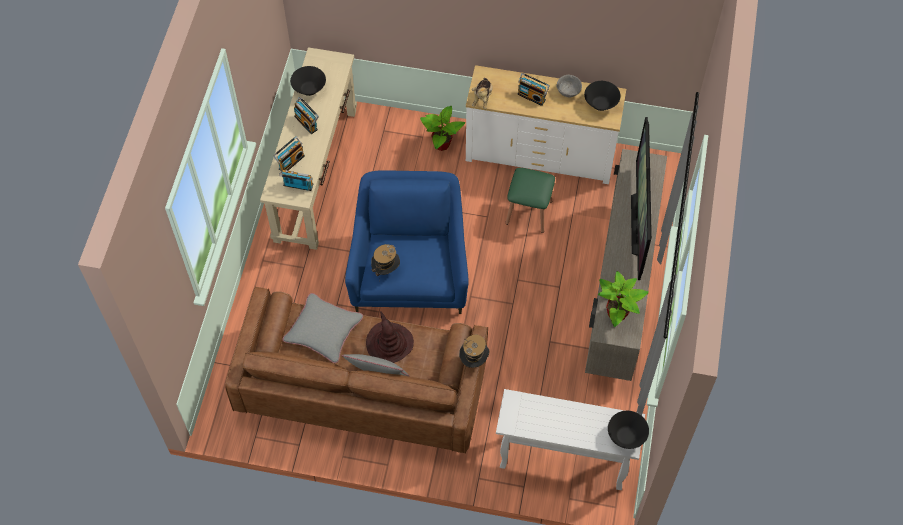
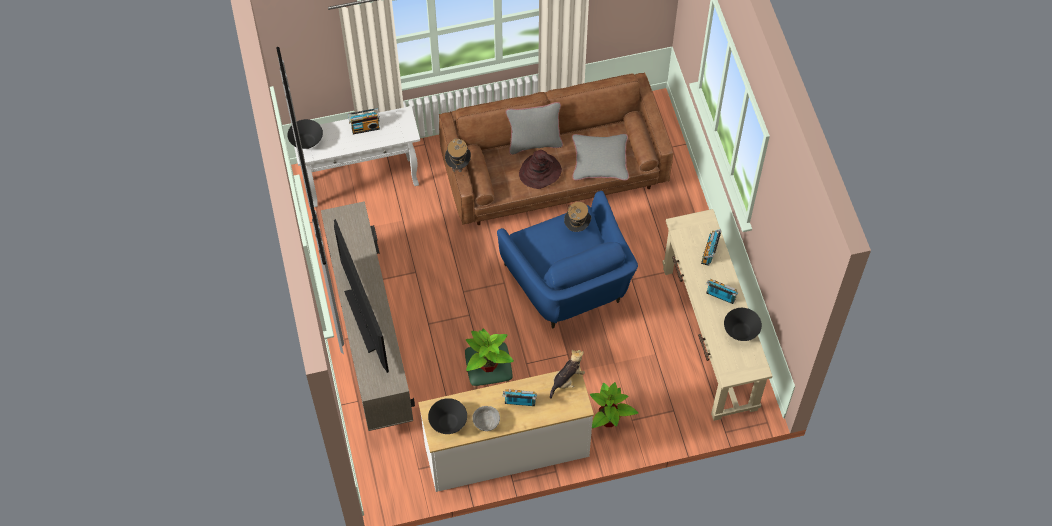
camera: 155 degrees right, 0 degrees up
(297, 186) = (688, 233): radio -> radio (365, 127)
(482, 98) = (567, 380): plush toy -> plush toy turned 60 degrees clockwise
(617, 314) = (351, 231): potted plant -> potted plant (488, 364)

